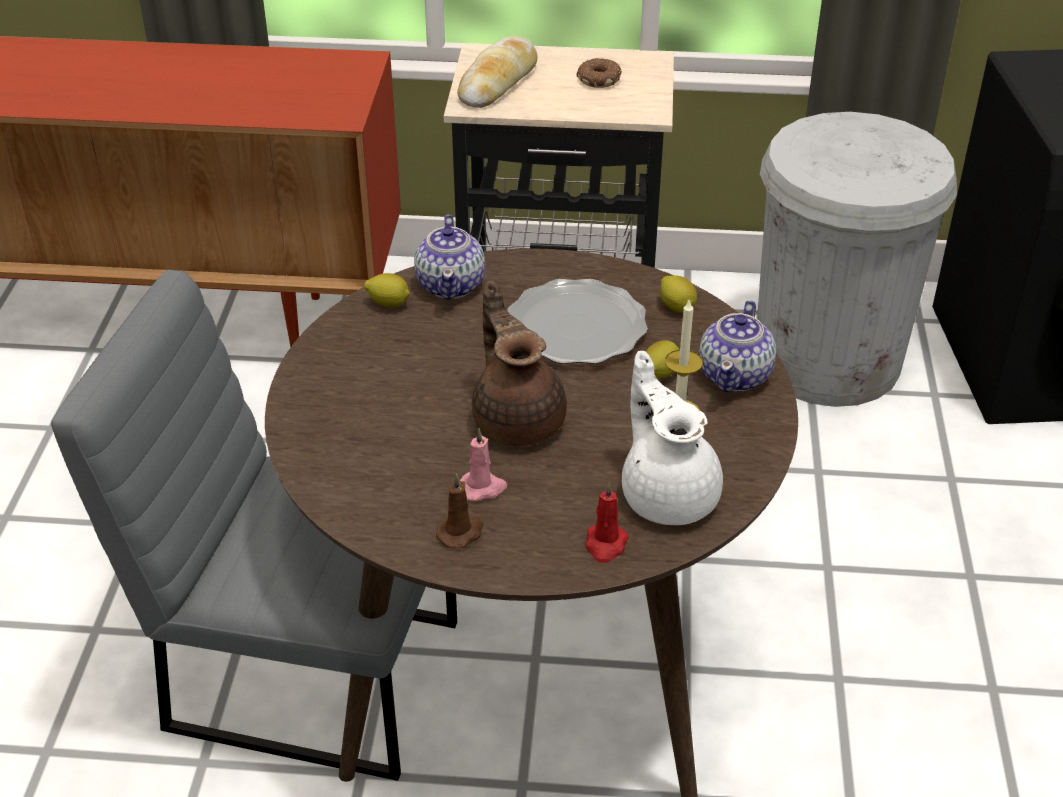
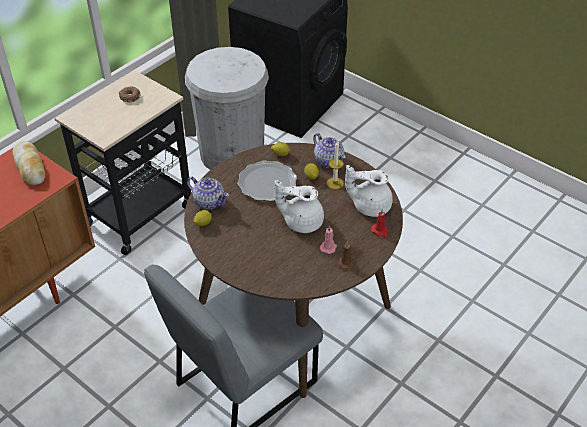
camera: 55 degrees left, 5 degrees up
(498, 82) = (98, 123): bread -> bread (30, 167)
(518, 419) = (301, 221): brown teapot -> white teapot

